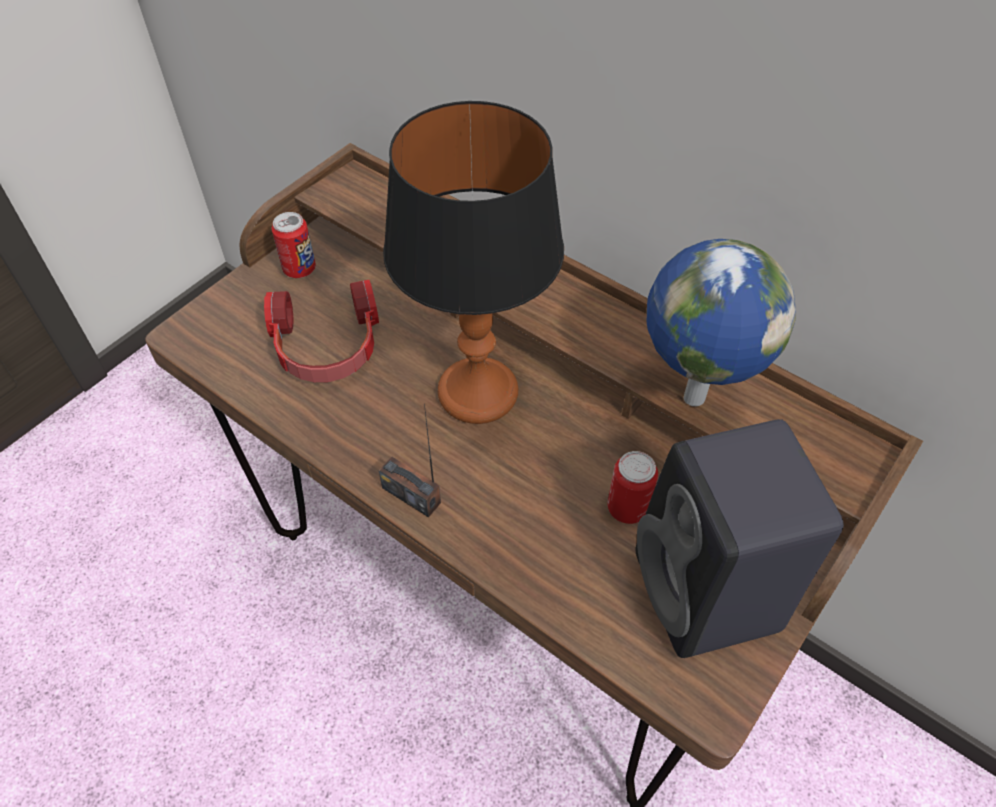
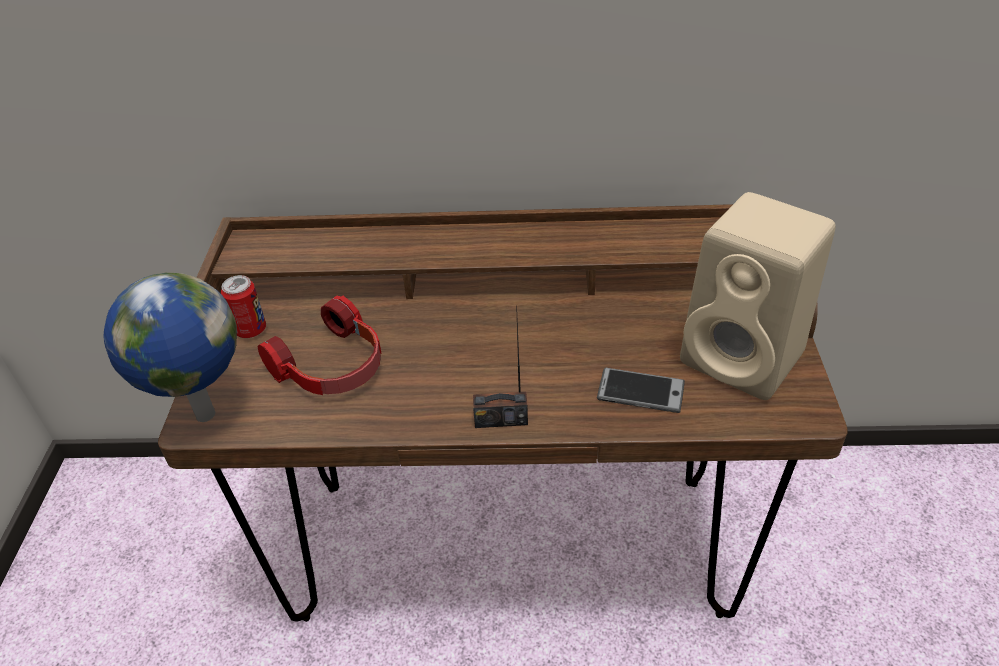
camera: 35 degrees left, 10 degrees down
(477, 392) = (478, 333): table lamp -> none
(564, 556) = (640, 391): none -> phone
(627, 508) = (648, 342): can -> none
(691, 396) = (635, 248): globe -> globe (203, 414)
(709, 595) = (745, 359): black speaker -> beige speaker

